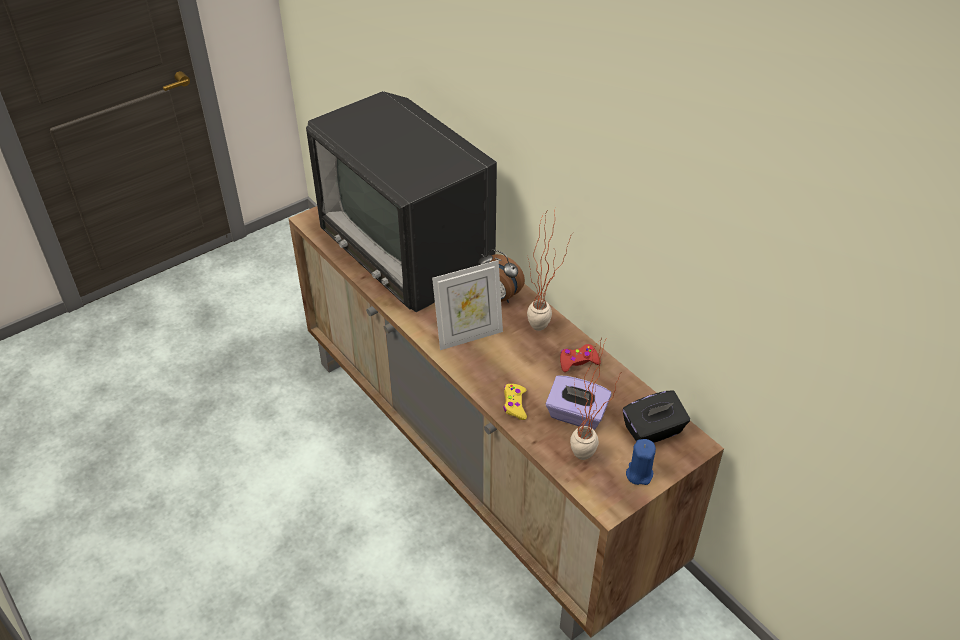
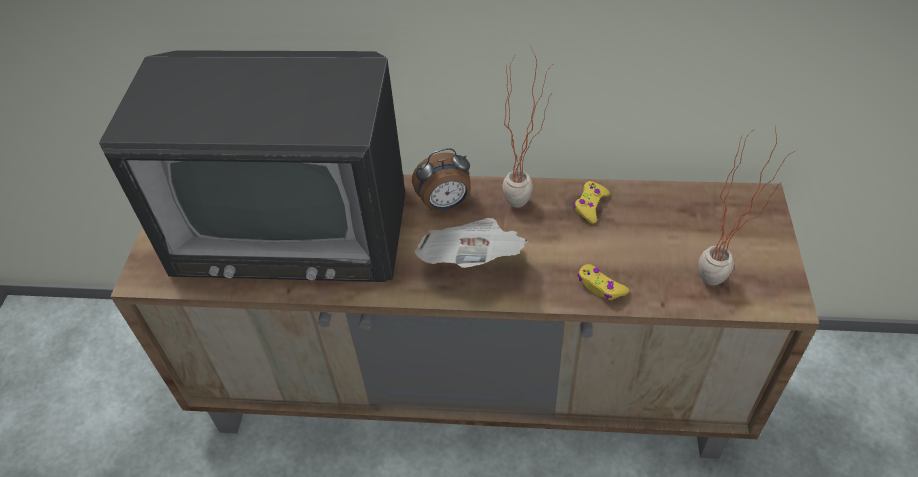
camera: 45 degrees left, 5 degrees up
(469, 336) = (472, 260): picture frame -> newspaper
(576, 415) = (656, 251): purple tissue box -> none
(578, 361) = (590, 205): red game controller -> yellow game controller
(639, 474) = (766, 256): blue candle -> none
(653, 431) = (723, 213): black tissue box -> none

